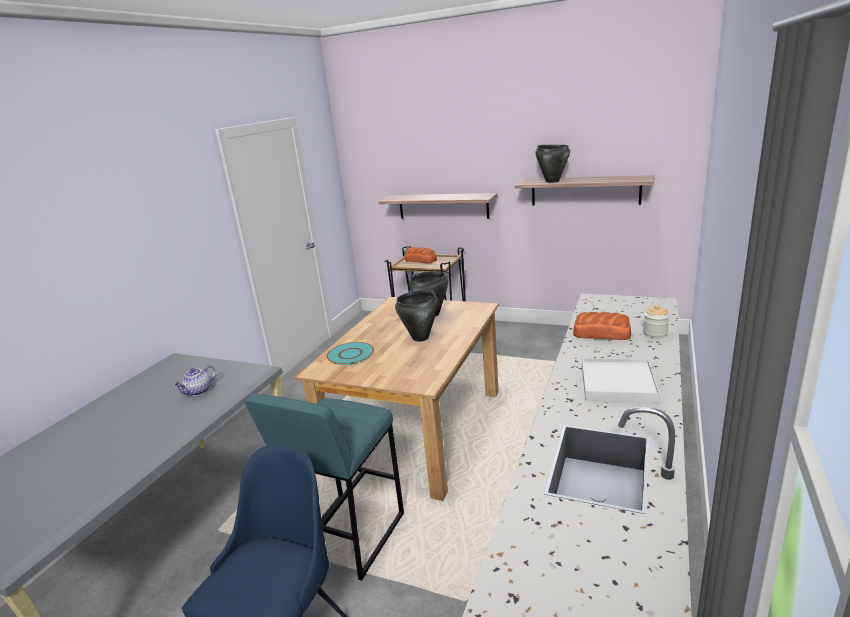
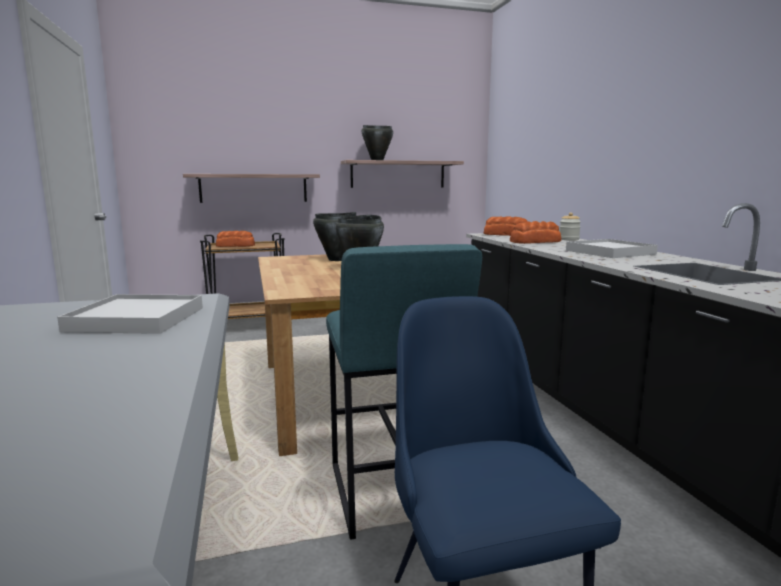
camera: 40 degrees left, 10 degrees down
(199, 391) = (137, 319): teapot -> white tray
(351, 354) = (304, 282): turquoise plate -> none
(614, 305) = (506, 234): none -> bread

